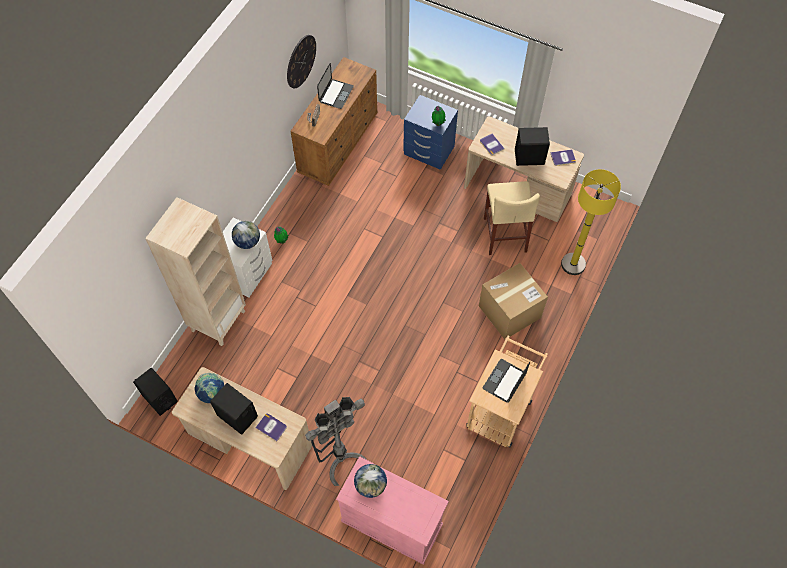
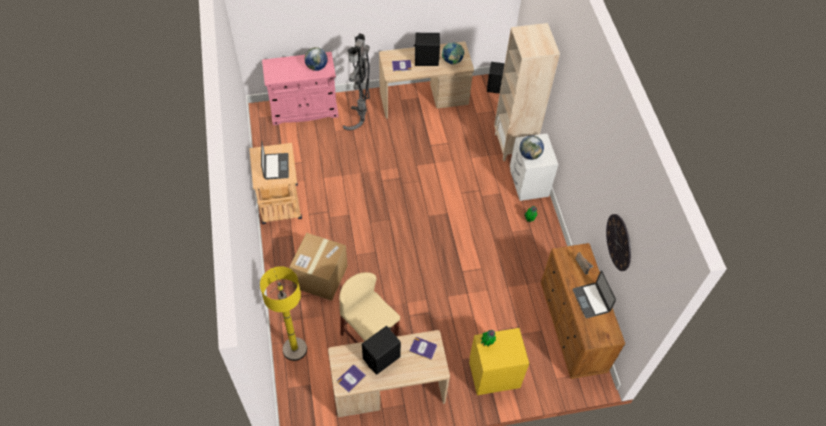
camera: 140 degrees right, 5 degrees down
(428, 151) = (494, 374): blue nightstand -> yellow nightstand

